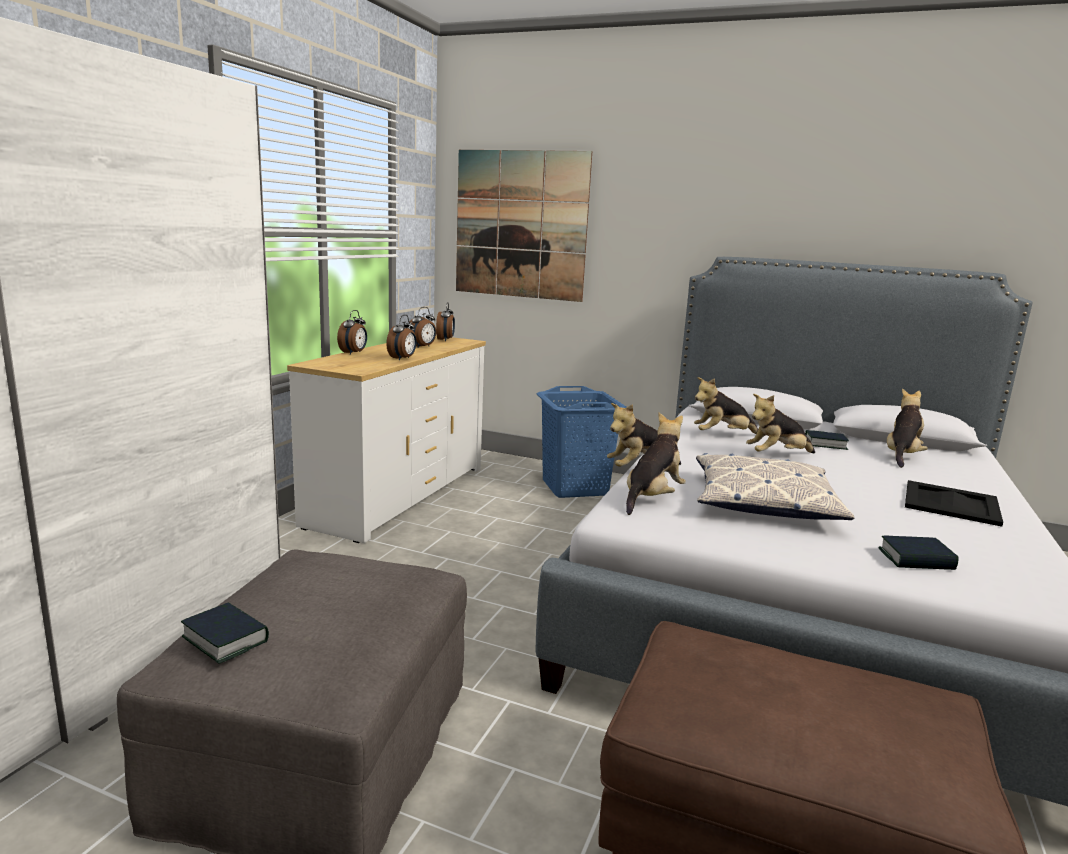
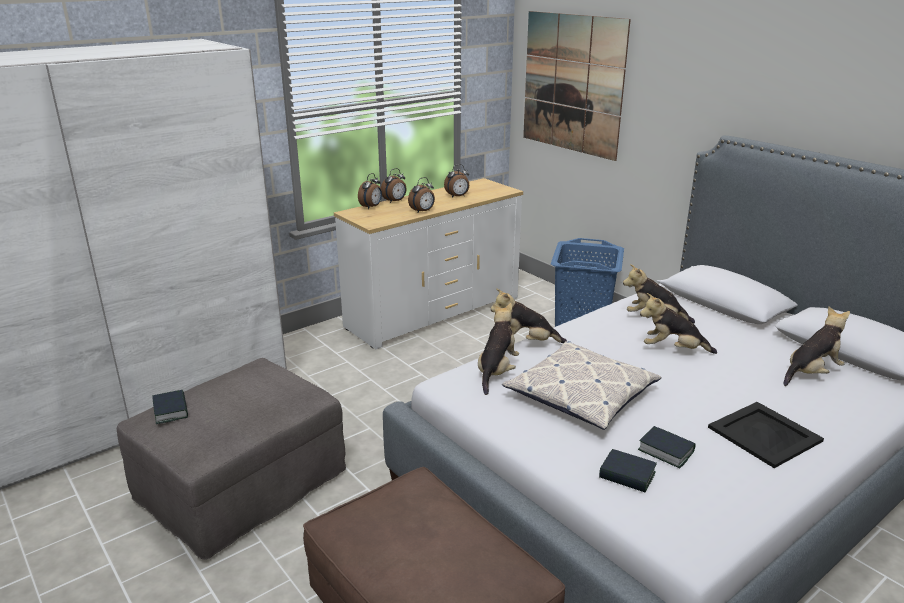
camera: 30 degrees right, 10 degrees up
(445, 340) = (489, 187): alarm clock -> alarm clock (371, 207)
(652, 498) = (496, 372): plush toy -> plush toy turned 45 degrees counterclockwise
(825, 444) = (746, 345): book -> book (665, 451)

